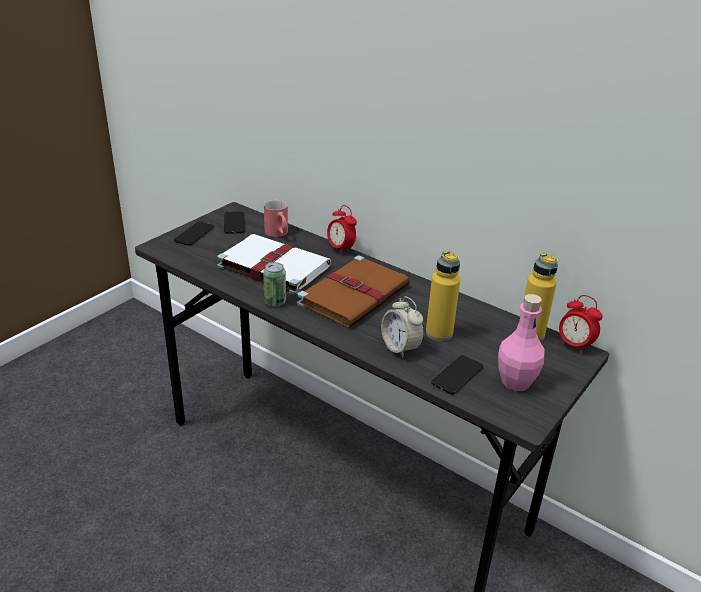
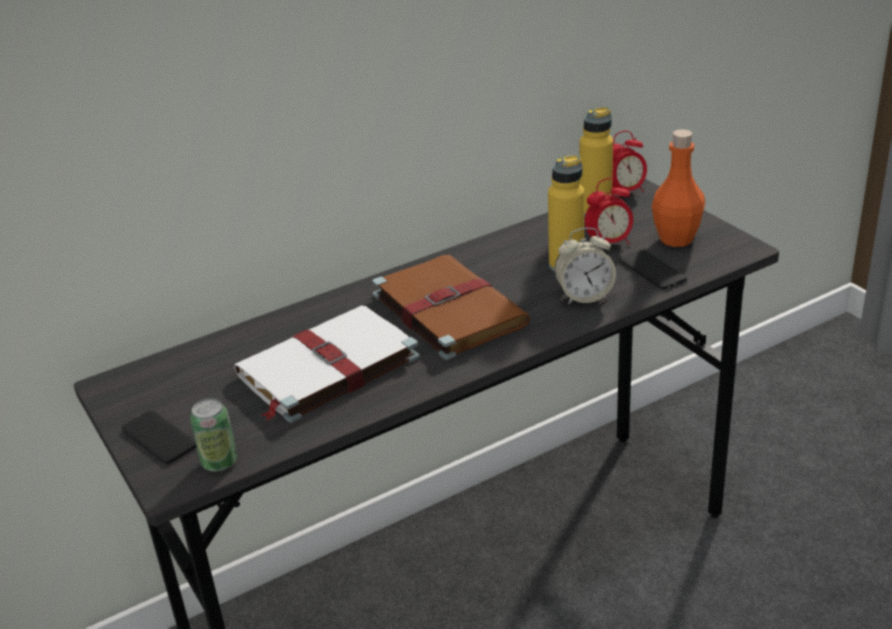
camera: 65 degrees left, 0 degrees up
(234, 223) = (156, 390): phone -> none
(275, 302) = (428, 378): can -> can (219, 462)
(278, 234) = (232, 350): red mug -> none
(340, 249) = (320, 301): alarm clock -> alarm clock (609, 243)
(515, 382) = (676, 239): pink bottle -> orange bottle

